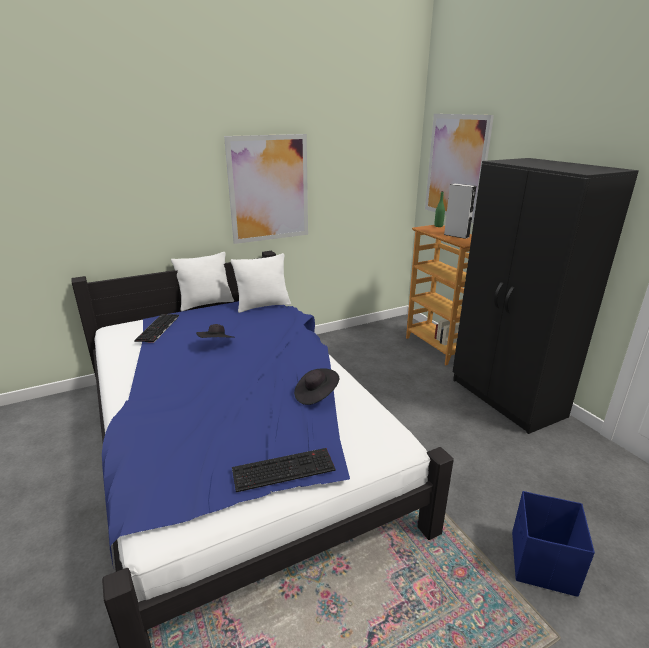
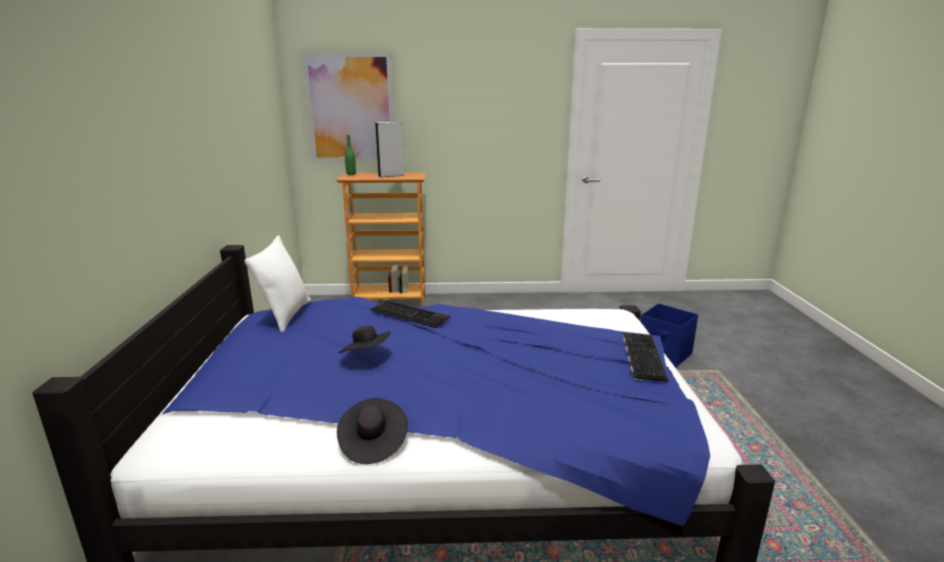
camera: 65 degrees left, 5 degrees down
(158, 328) = (245, 395): keyboard -> keyboard (411, 314)
(206, 304) = (206, 351): white pillow -> none
(269, 189) = (208, 153): picture -> none
(316, 395) = (534, 323): black hat -> black hat (372, 443)
(506, 398) = (495, 304): black wardrobe -> none

